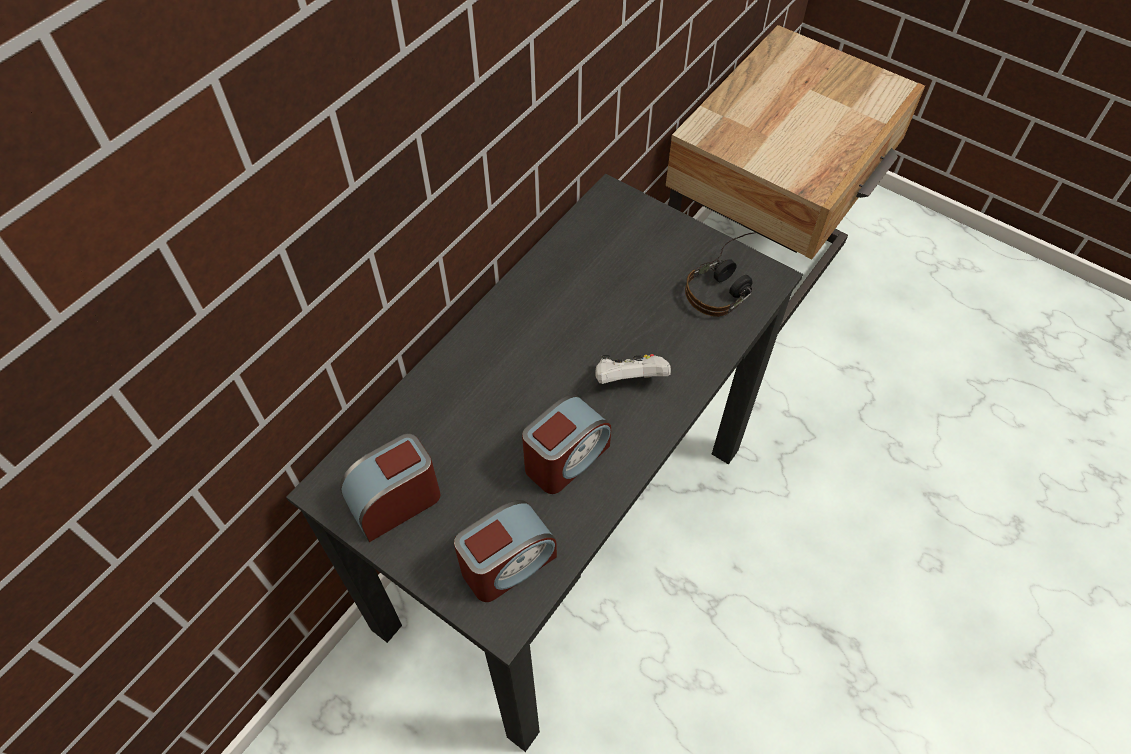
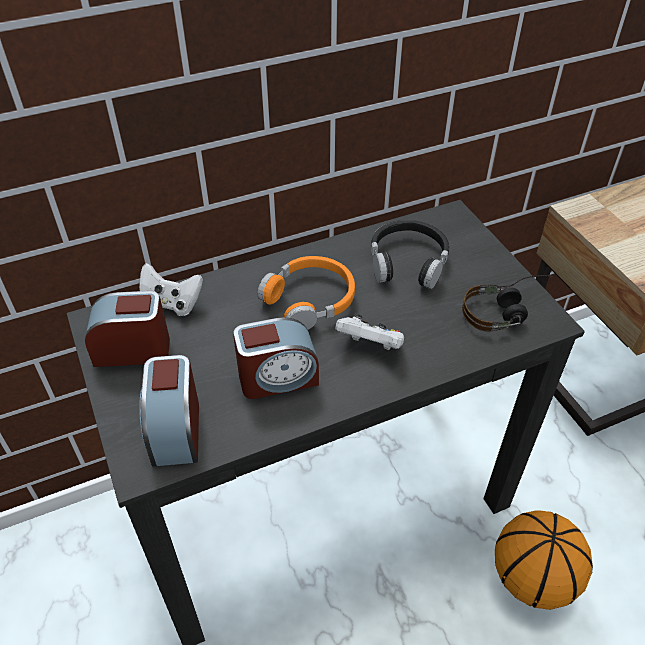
camera: 30 degrees right, 10 degrees down
(396, 429) = (171, 303): none -> white game controller
(507, 563) = (175, 430): alarm clock -> alarm clock turned 90 degrees clockwise
(537, 358) = (310, 300): none -> orange headphones
(602, 270) = (408, 262): none -> black headphones
(792, 506) = (533, 578): none -> basketball

